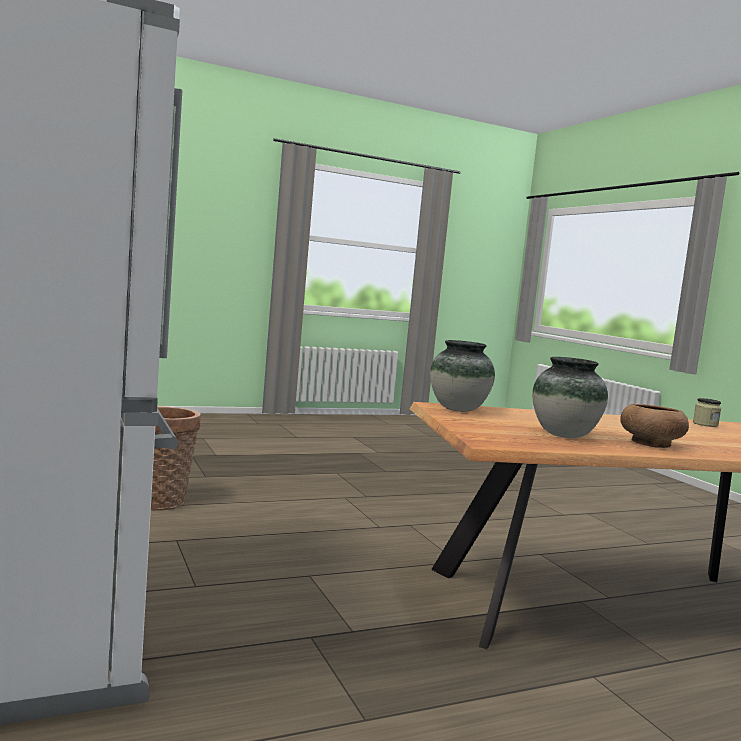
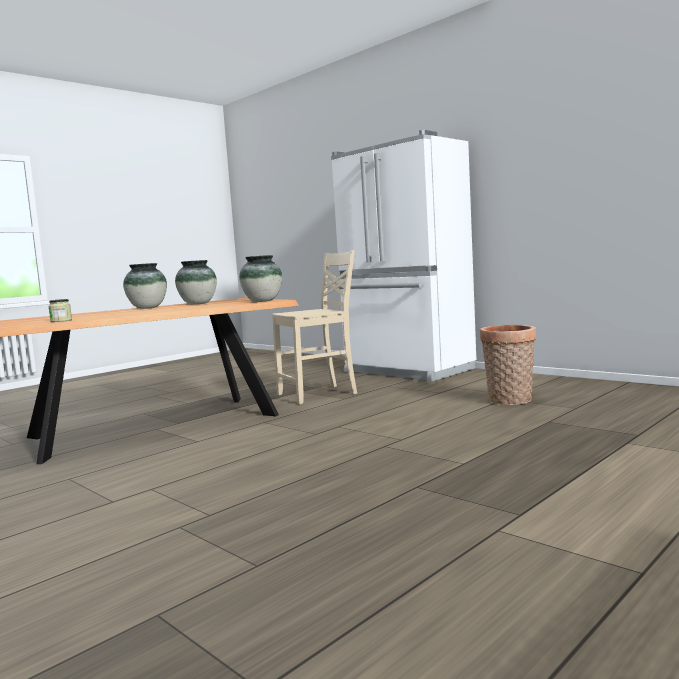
camera: 160 degrees right, 0 degrees up
(330, 604) = (319, 394): none -> beige chair
(650, 443) = (147, 308): brown bowl -> vase

